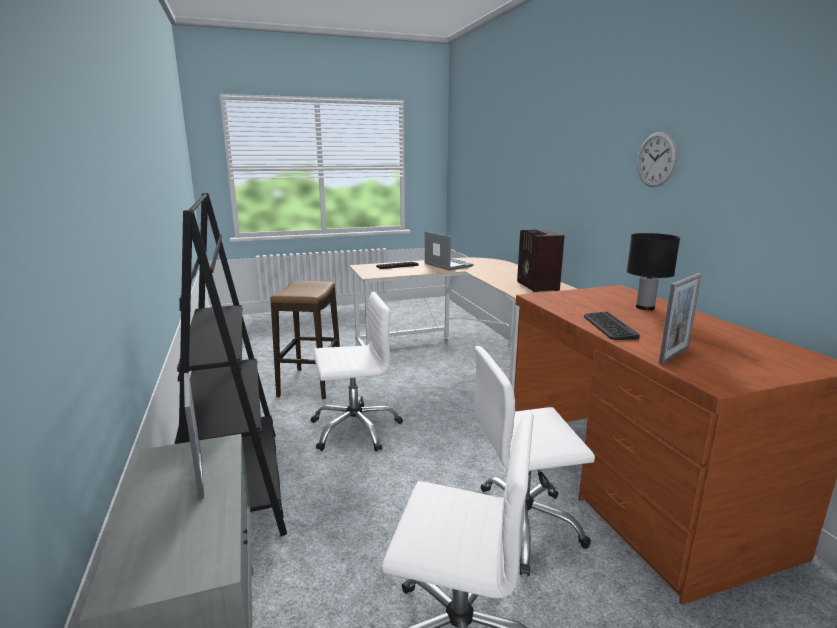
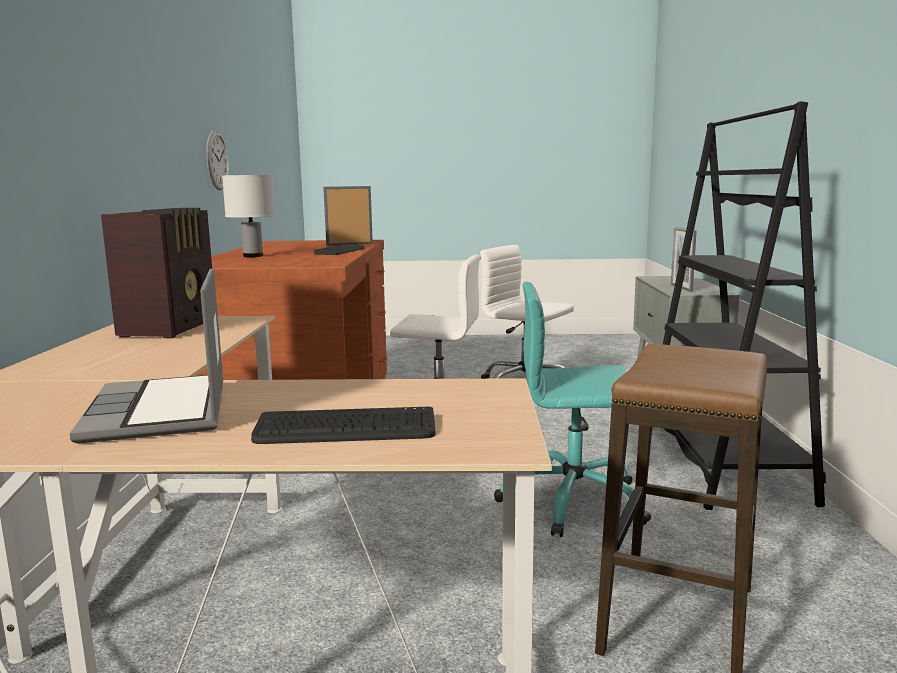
camera: 160 degrees left, 5 degrees down
(355, 428) = (573, 501): white office chair -> turquoise office chair
(645, 307) = (252, 256): black table lamp -> white table lamp
(656, 159) = (152, 83): wall clock -> wall clock (217, 160)

